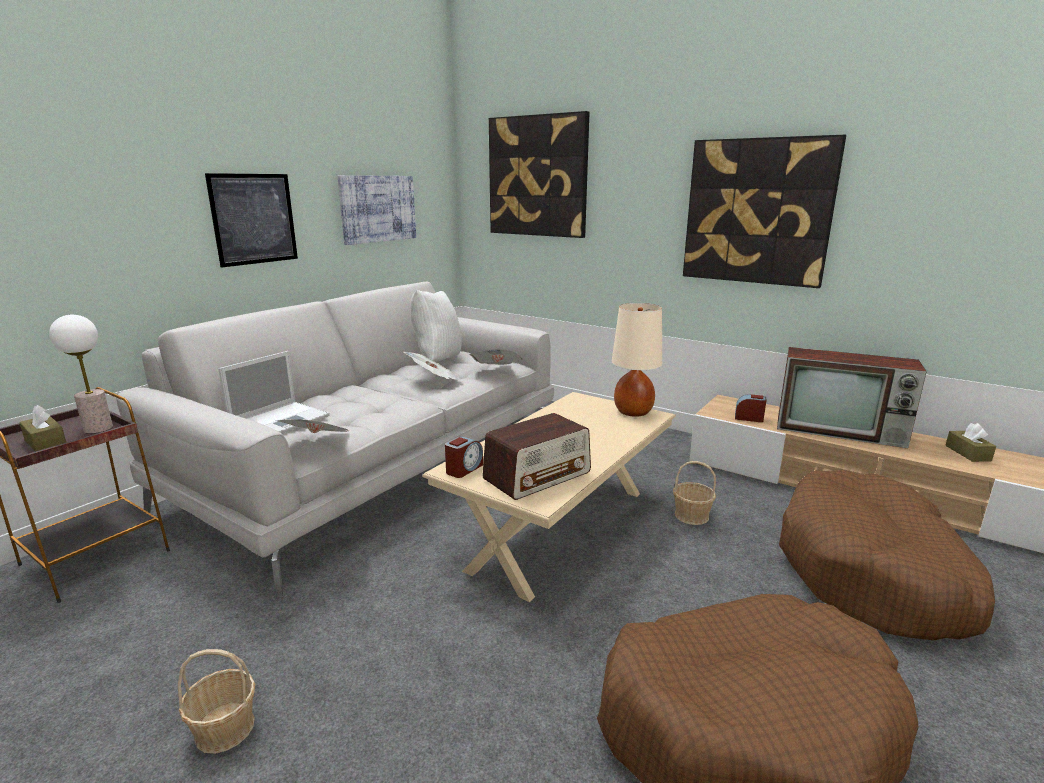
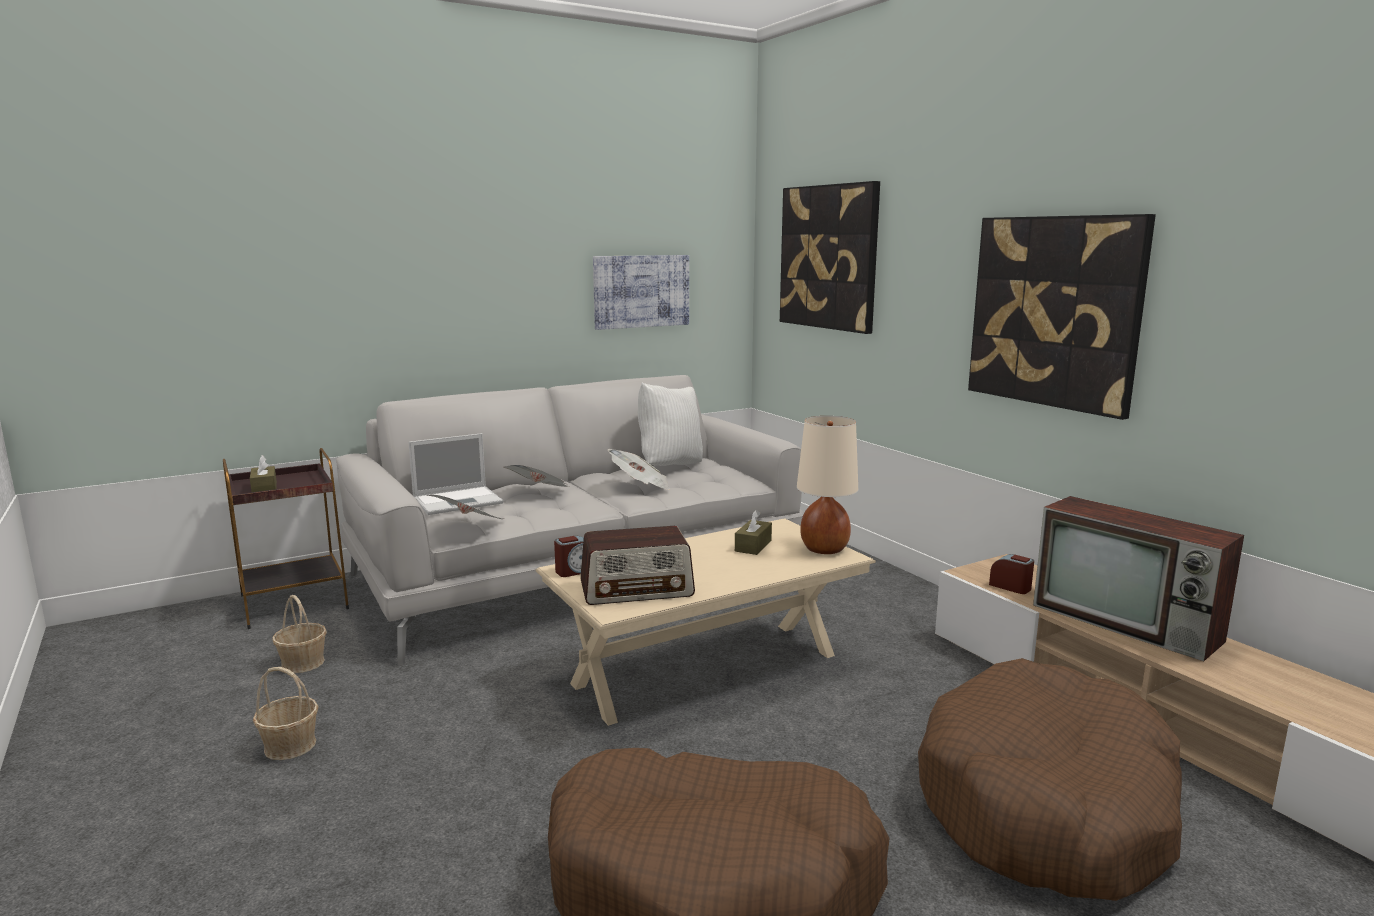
camera: 25 degrees right, 5 degrees down
(98, 428) = (308, 483): table lamp -> none
(254, 219) = (494, 300): picture -> none
(497, 371) = (719, 485): newspaper -> newspaper (539, 493)
(691, 515) = (873, 691): basket -> basket (303, 663)
(967, 453) = (1298, 685): brown tissue box -> brown tissue box (753, 546)

